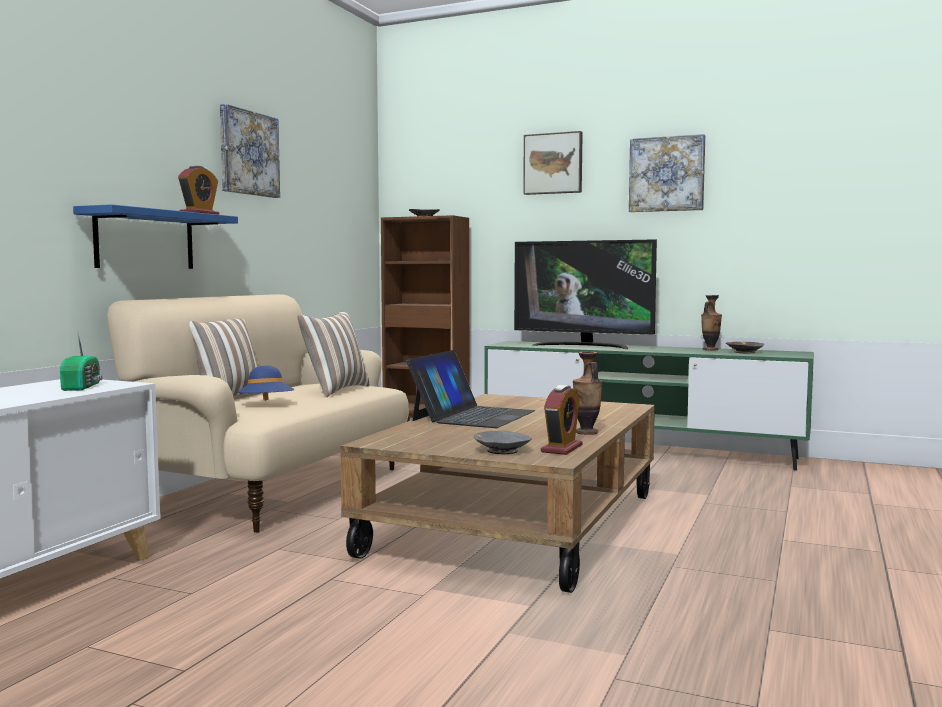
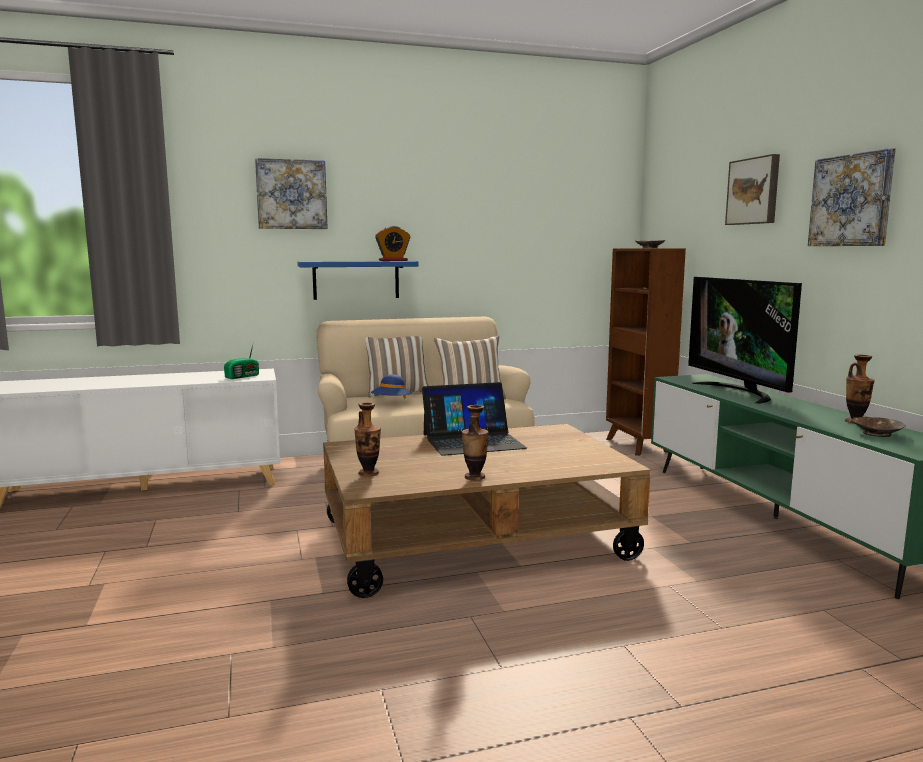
camera: 50 degrees right, 5 degrees up
(248, 153) = (461, 208): picture -> picture (291, 194)
(502, 451) = (368, 473): grey bowl -> vase
(562, 448) = (403, 484): alarm clock -> none

